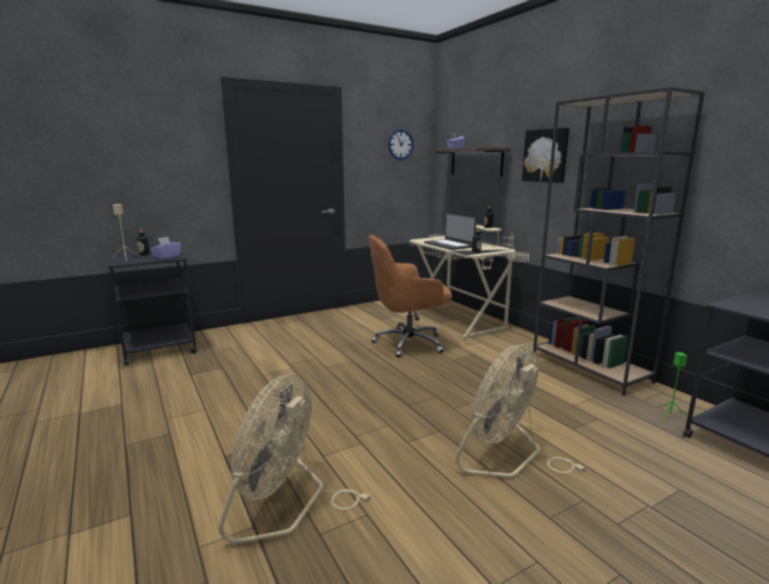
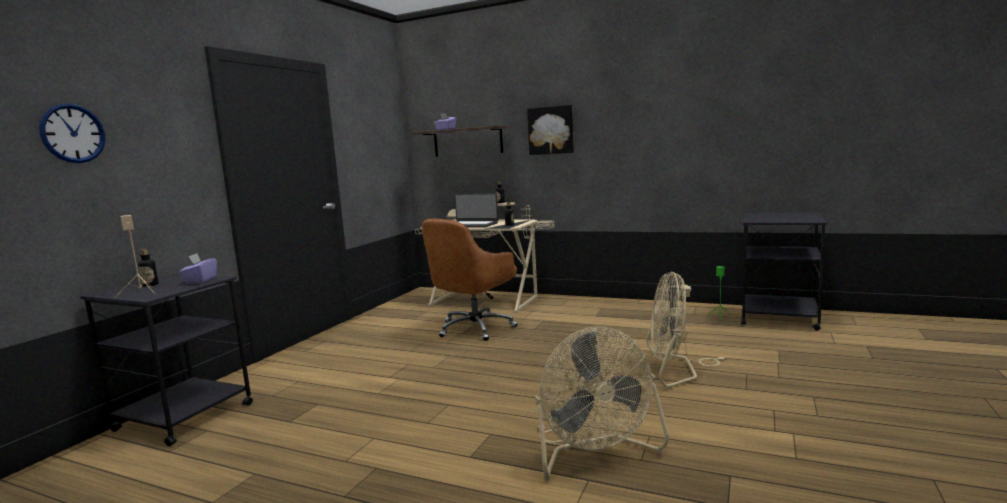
camera: 35 degrees left, 5 degrees down
(294, 503) = (589, 454): beige fan -> beige fan turned 90 degrees counterclockwise
(400, 144) = (379, 127): wall clock -> wall clock (73, 133)
(590, 368) = (636, 305): bookcase -> none

